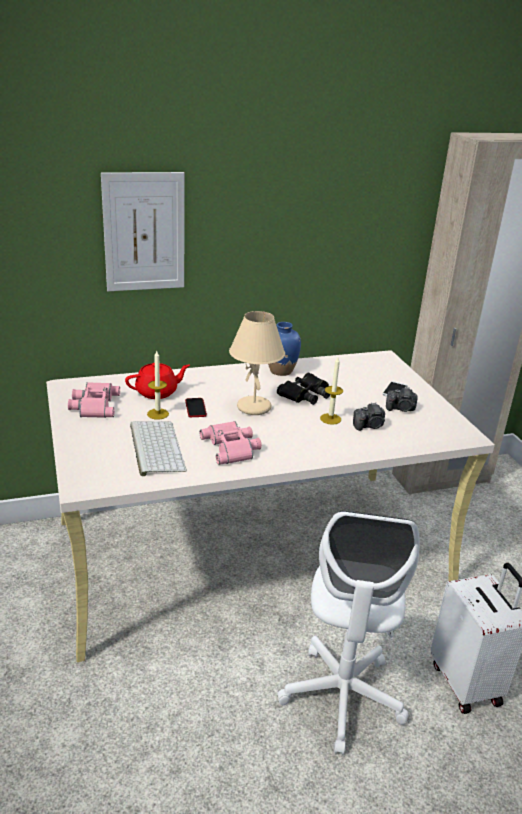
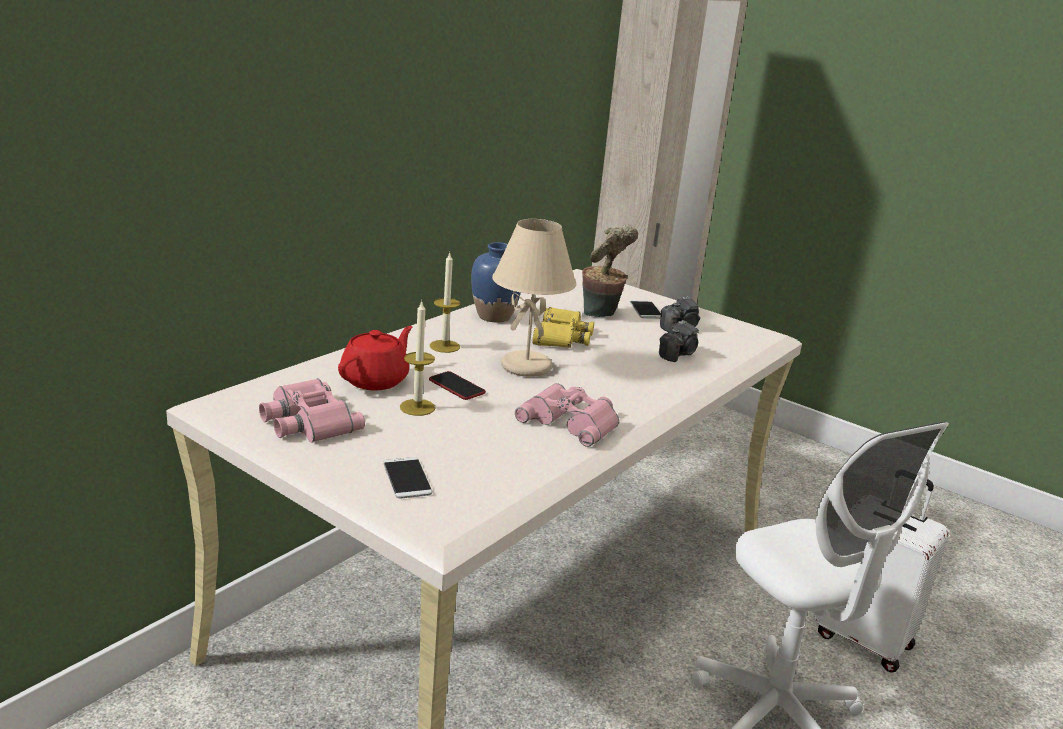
camera: 35 degrees left, 5 degrees down
(99, 450) = (407, 478): none -> phone
(144, 232) = (303, 123): picture -> none
(155, 447) = (477, 451): keyboard -> none
(305, 394) = (561, 337): black binoculars -> yellow binoculars
(330, 419) = (628, 357): candle -> candle (444, 346)
(355, 386) = (601, 315): none -> potted plant

